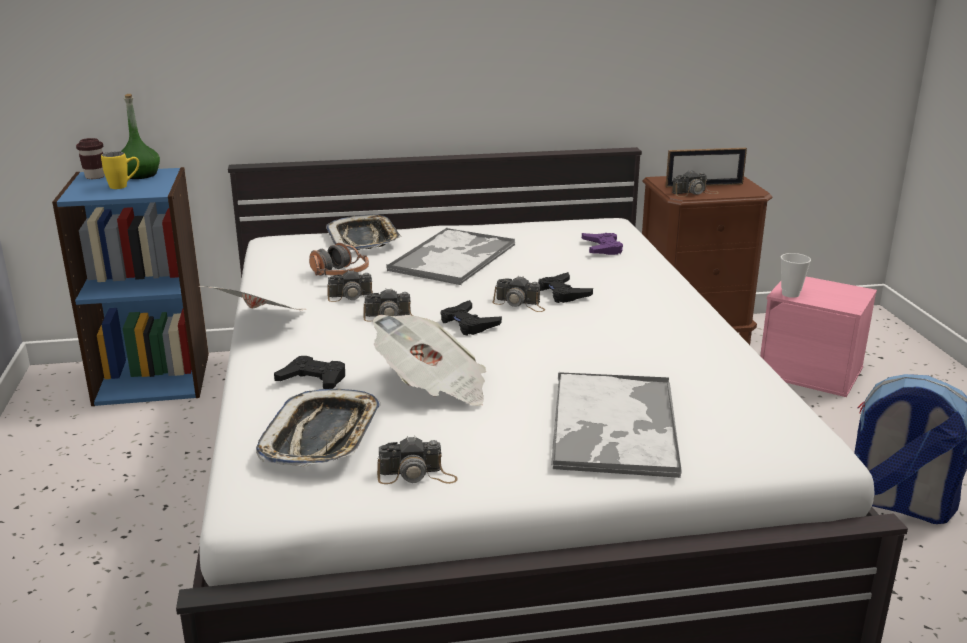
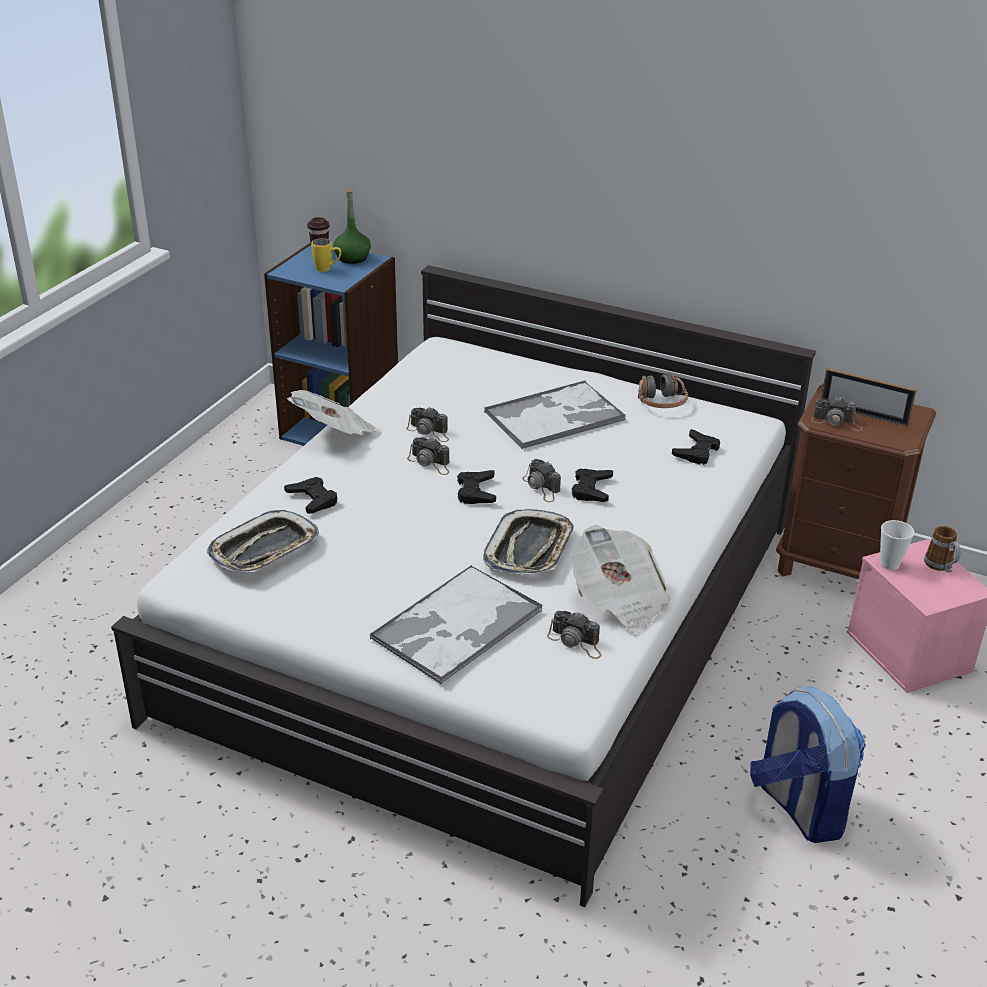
camera: 35 degrees right, 10 degrees up
(340, 274) = (445, 403): headphones -> headphones (661, 402)
(364, 239) = (509, 369): tray -> tray (529, 549)
(417, 475) = (287, 604): camera -> camera (576, 642)
(433, 387) = (380, 540): newspaper -> newspaper (619, 600)
(602, 248) = (696, 452): purple game controller -> black game controller
(821, 285) = (941, 567): none -> mug

